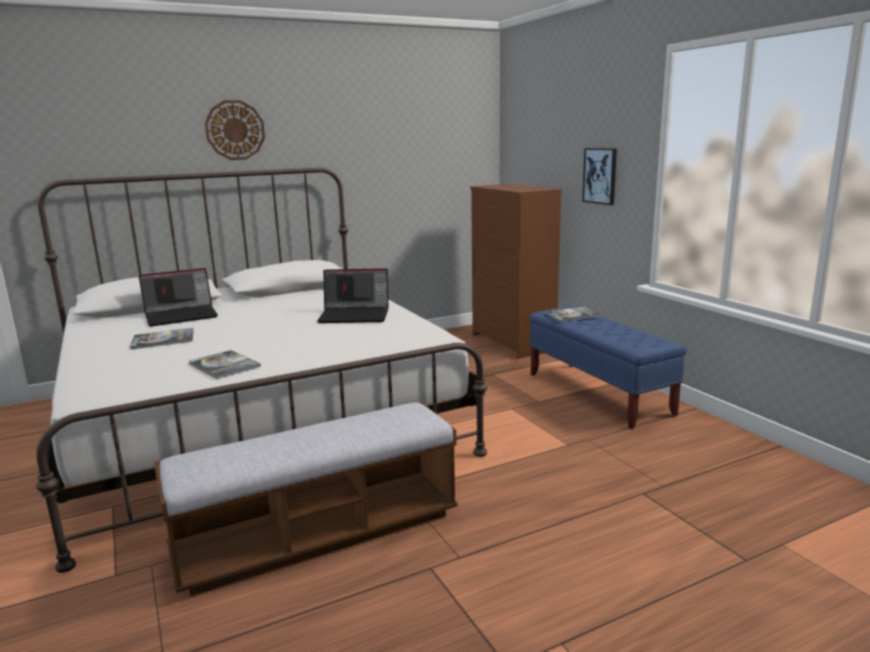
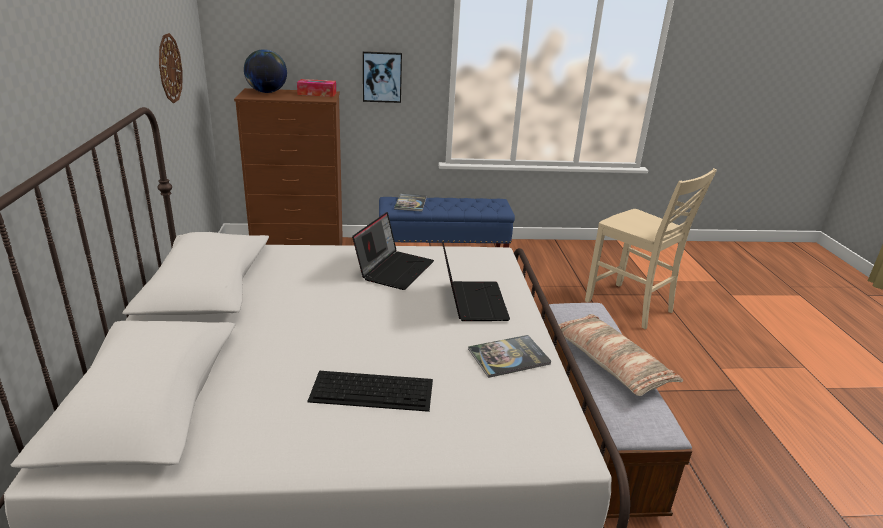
camera: 70 degrees left, 10 degrees up
(163, 339) = (373, 390): book -> keyboard
(182, 316) = (263, 369): laptop -> laptop (471, 301)
(235, 130) = (57, 69): wall clock -> wall clock (169, 68)
(302, 440) = (610, 364): none -> pillow
(507, 185) = (267, 92): none -> globe
(535, 188) = (317, 93): none -> tissue box
(655, 533) = (630, 307): none -> beige chair

